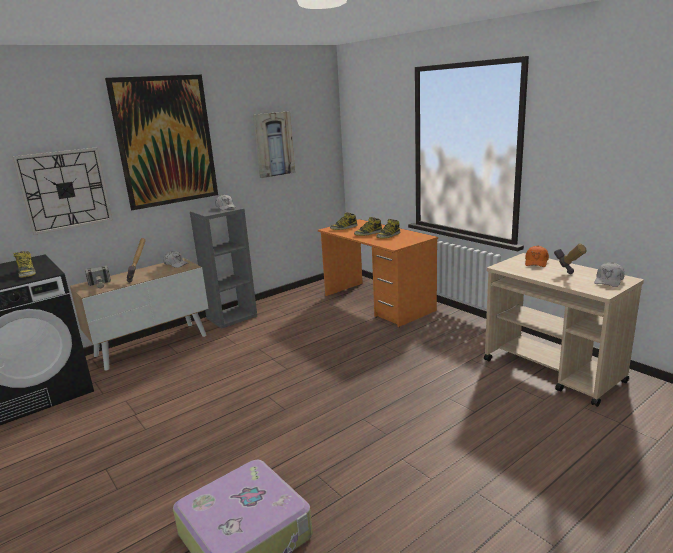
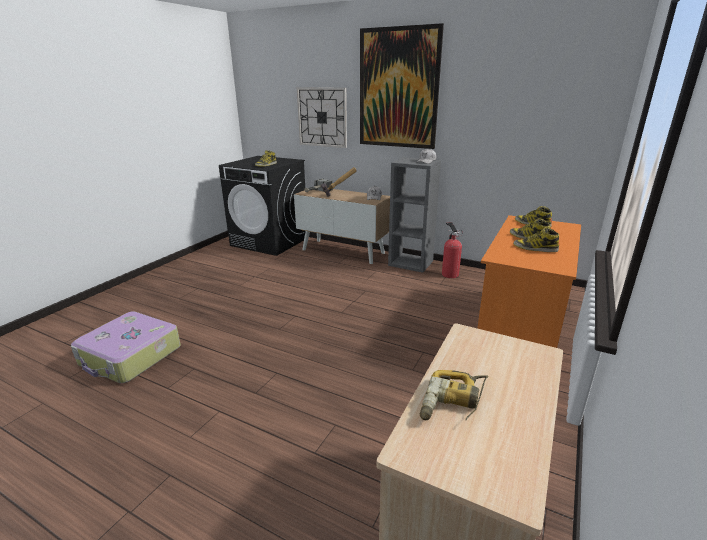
camera: 65 degrees right, 5 degrees up
(273, 144) = (513, 107): picture -> none
(274, 306) = (449, 273): none -> fire extinguisher
(536, 262) = (520, 365): orange cap -> none
(566, 279) = (453, 403): hammer -> power drill
(609, 281) = (483, 462): white cap -> none

